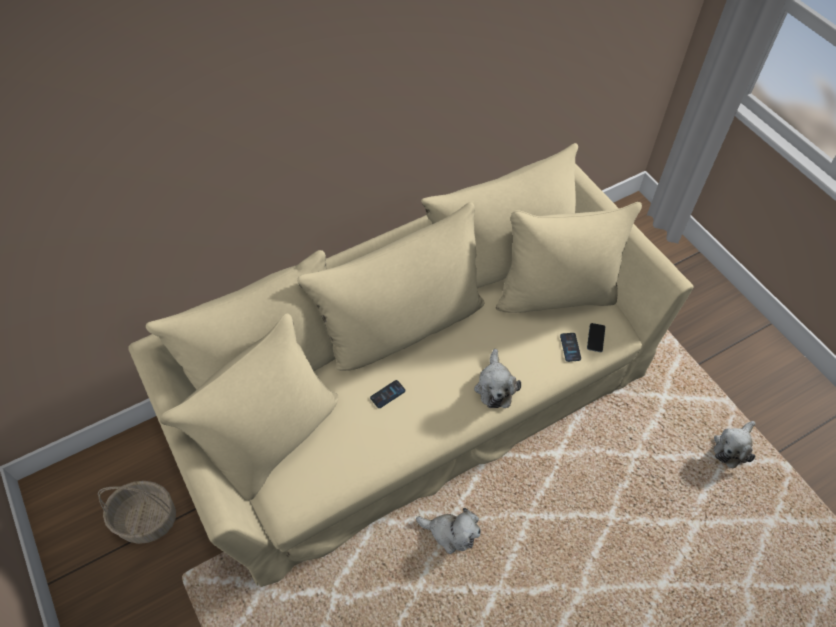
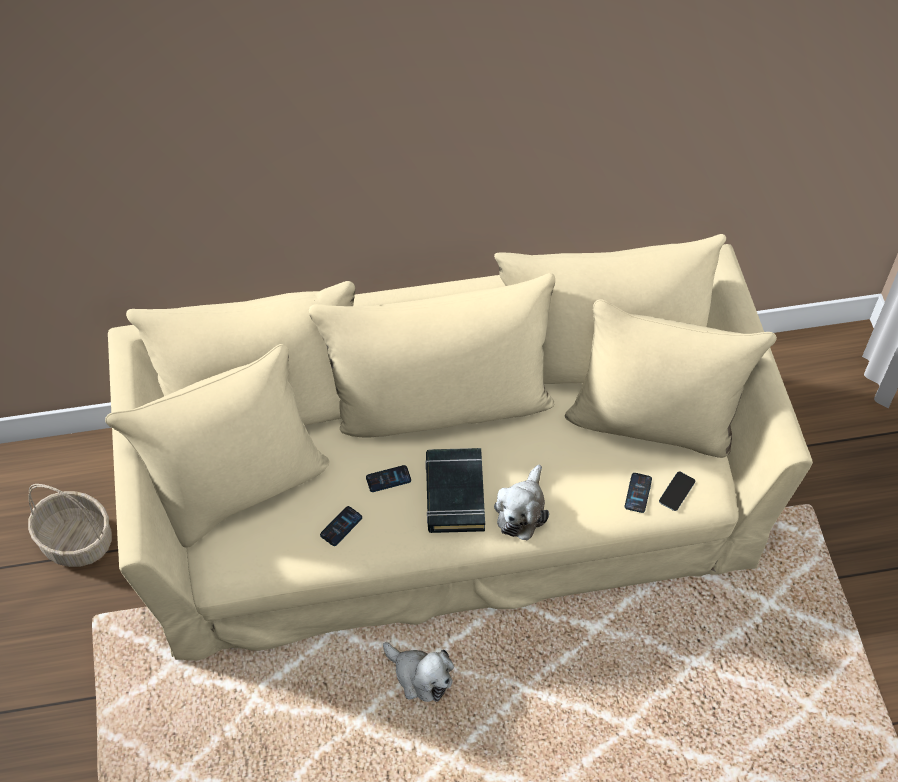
camera: 20 degrees right, 0 degrees up
(367, 442) = (341, 526): none -> phone
(441, 390) = (454, 494): none -> black book
(732, 447) = (831, 697): plush toy -> none

